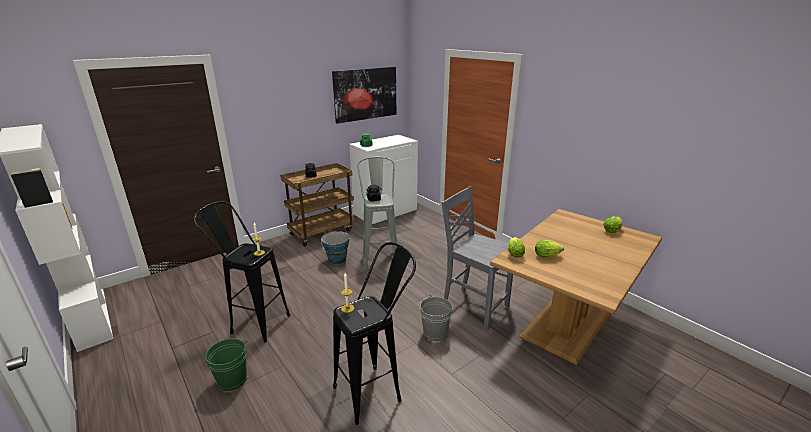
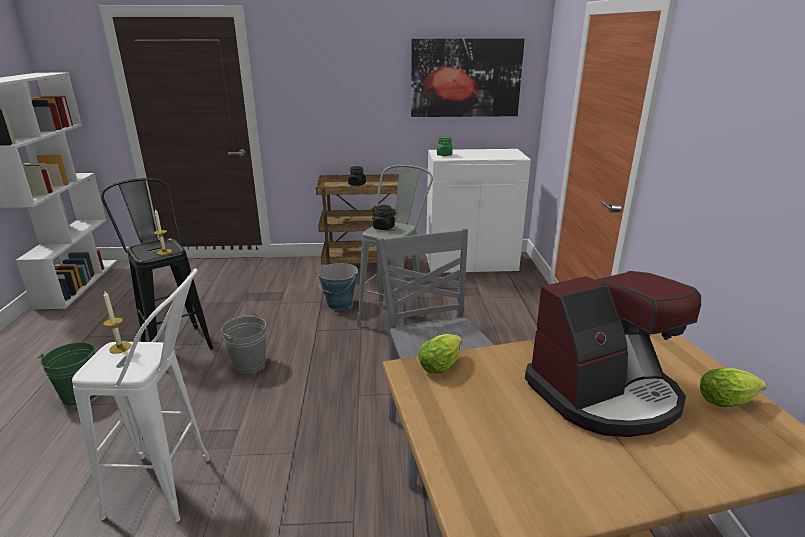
camera: 35 degrees right, 0 degrees up
(376, 389) = (175, 487): black stool -> white stool
(435, 332) = (334, 451): grey bucket -> grey bucket (249, 363)
(548, 256) = (495, 394): lettuce -> none
(579, 242) = (604, 394): none -> coffee machine

